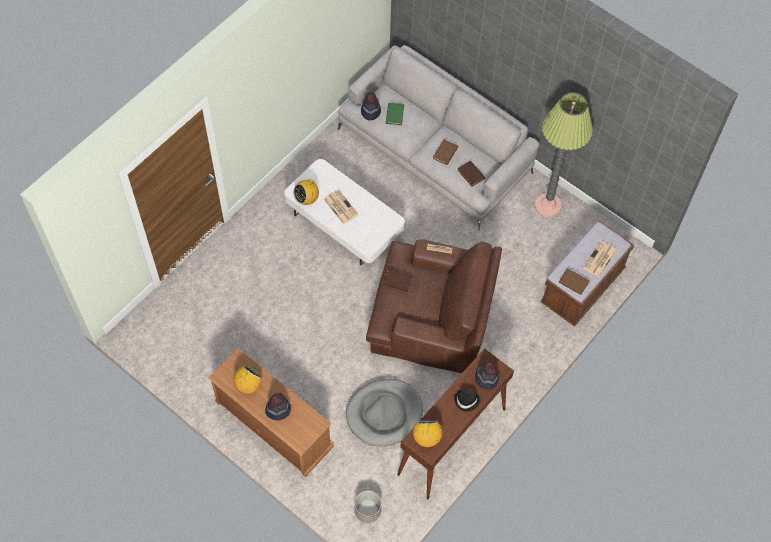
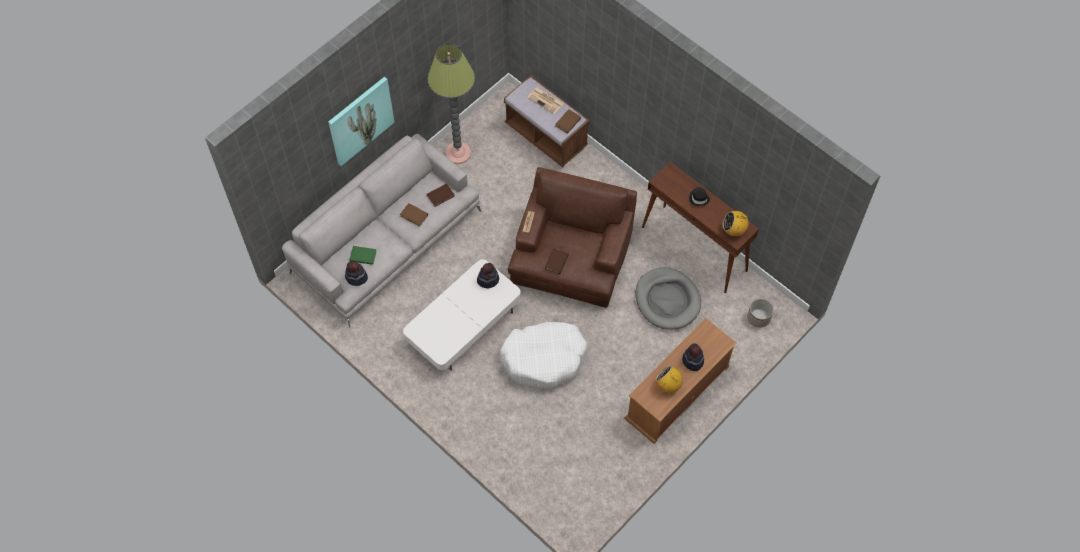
camera: 85 degrees left, 0 degrees up
(306, 199) = (451, 343): radio -> none
(310, 296) = (544, 358): none -> white dog bed
(340, 206) = (462, 314): newspaper -> none
(486, 378) = (677, 182): hat -> hat (488, 279)
(501, 55) = (360, 120): none -> picture

